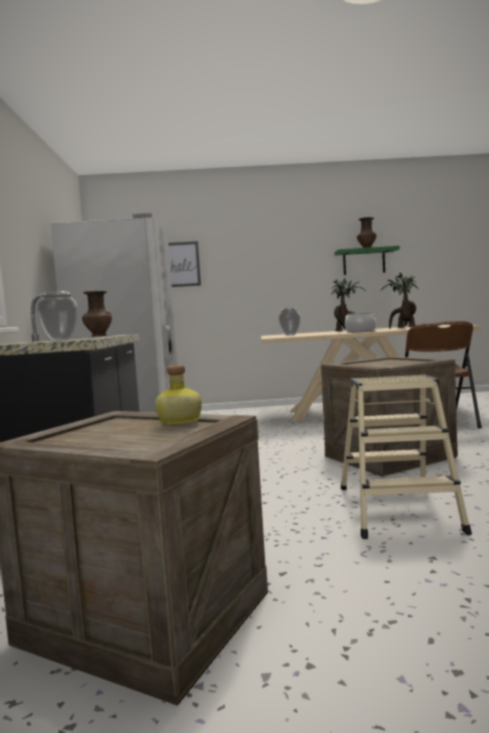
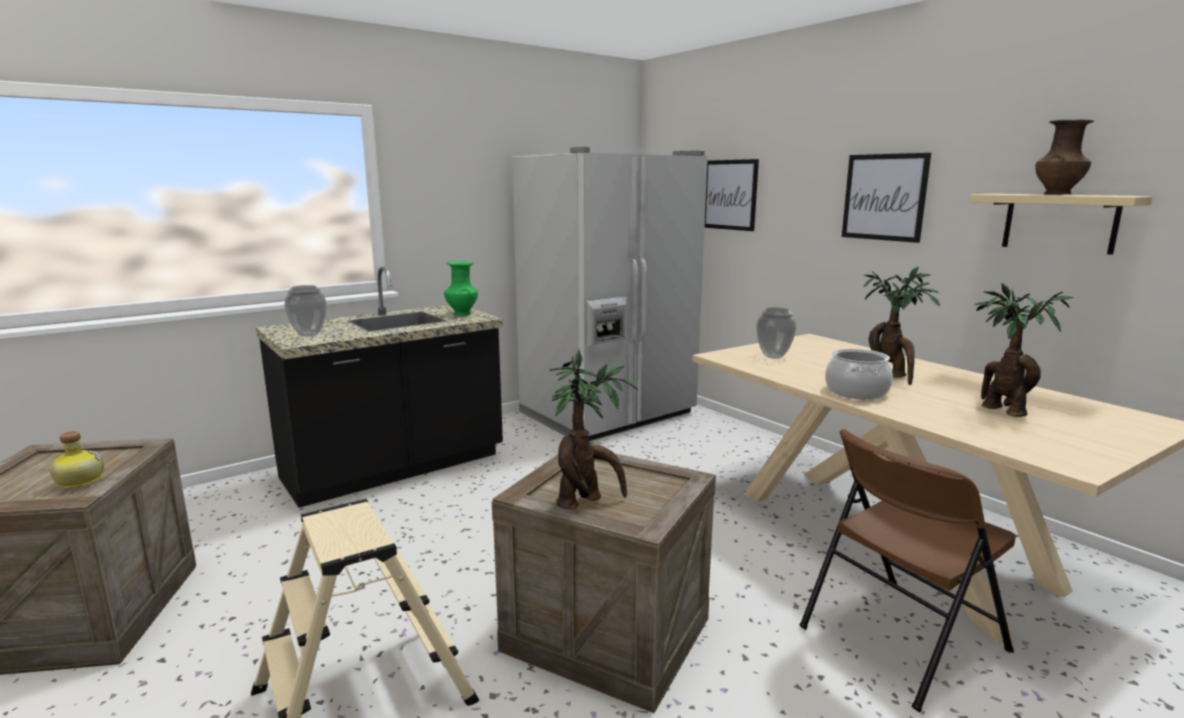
camera: 55 degrees right, 10 degrees up
(98, 336) = (461, 314): brown vase -> green vase
(283, 257) = (884, 197): none -> picture
(364, 262) = (1059, 222): green shelf -> beige shelf
(400, 363) = (586, 501): none -> potted plant

